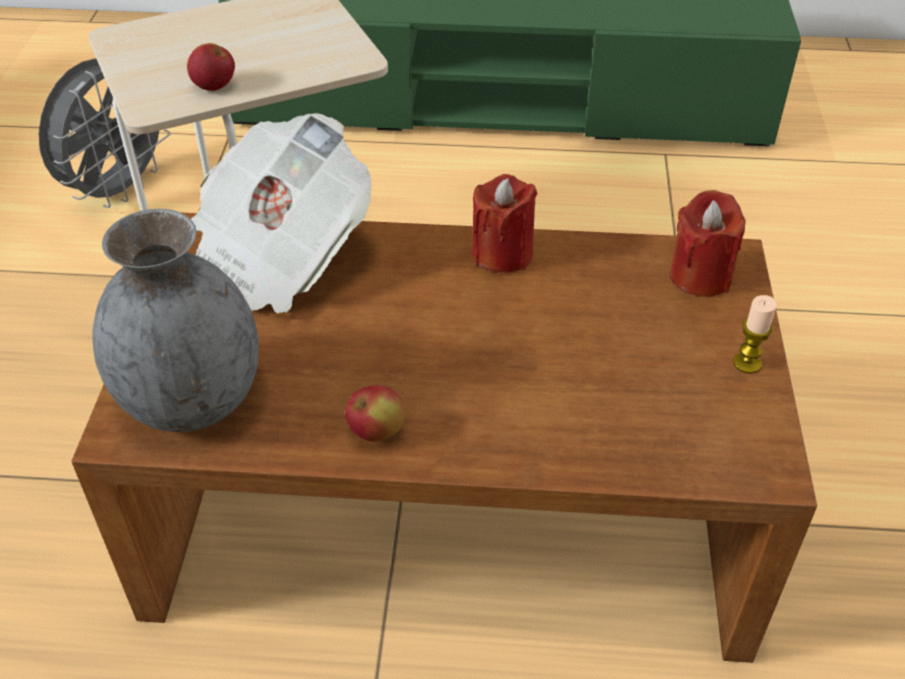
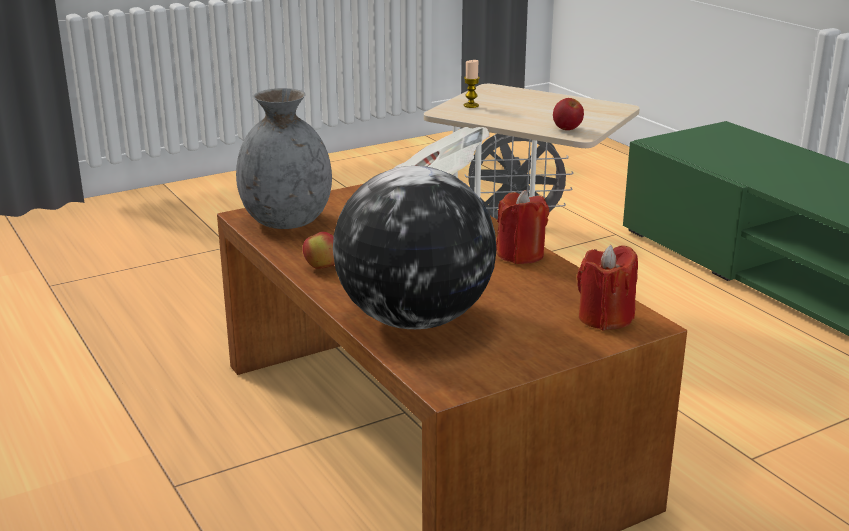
camera: 55 degrees right, 20 degrees down
(214, 87) = (488, 116): apple -> apple (567, 129)
(593, 419) = (414, 320): none -> globe
(747, 363) = (539, 355): candle -> candle (471, 105)

